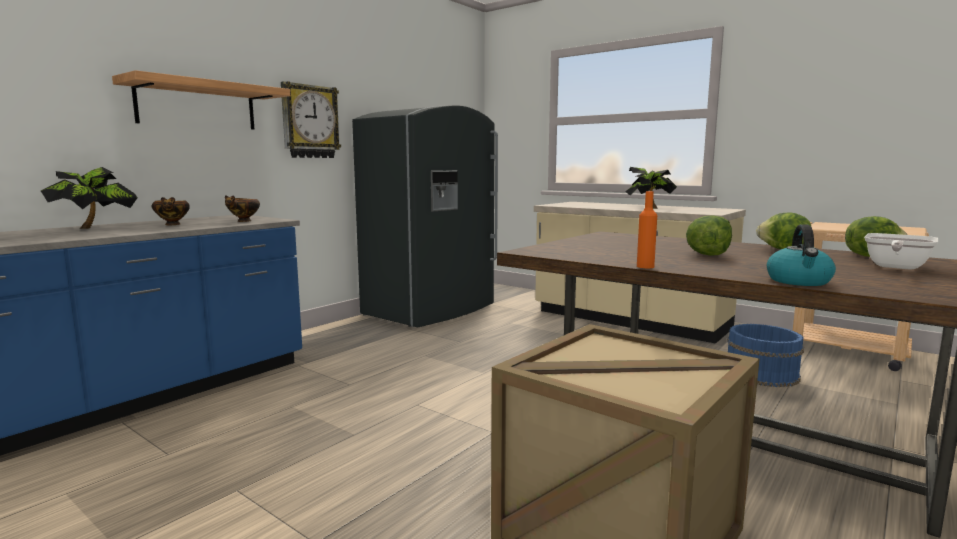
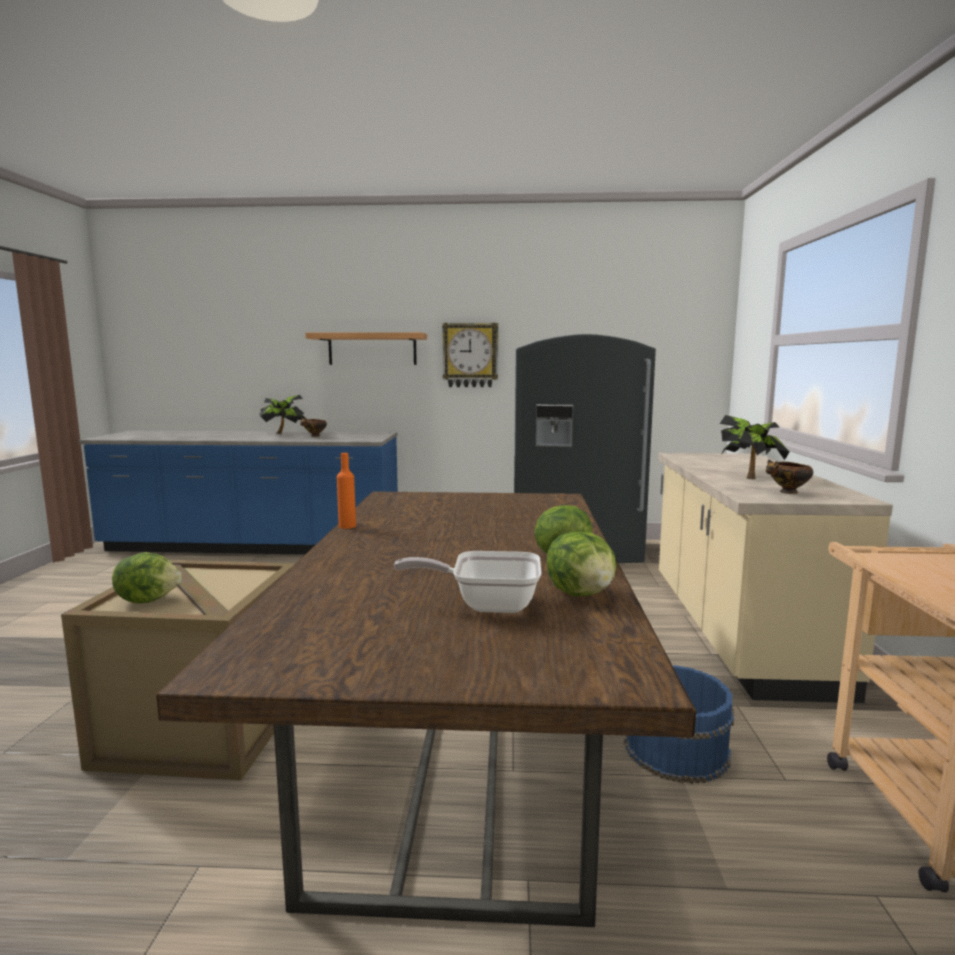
camera: 55 degrees right, 0 degrees up
(243, 221) = (352, 438): bowl -> bowl (787, 492)
(708, 254) = (459, 535): lettuce -> lettuce (149, 599)
(799, 281) = (320, 570): kettle -> none

